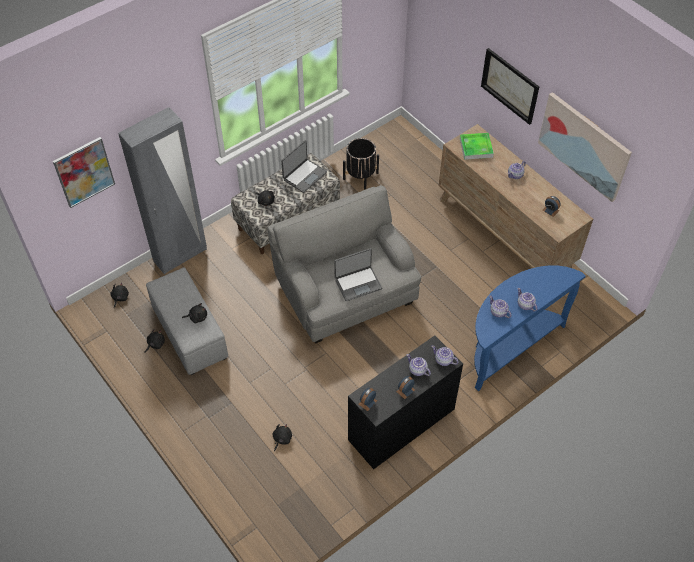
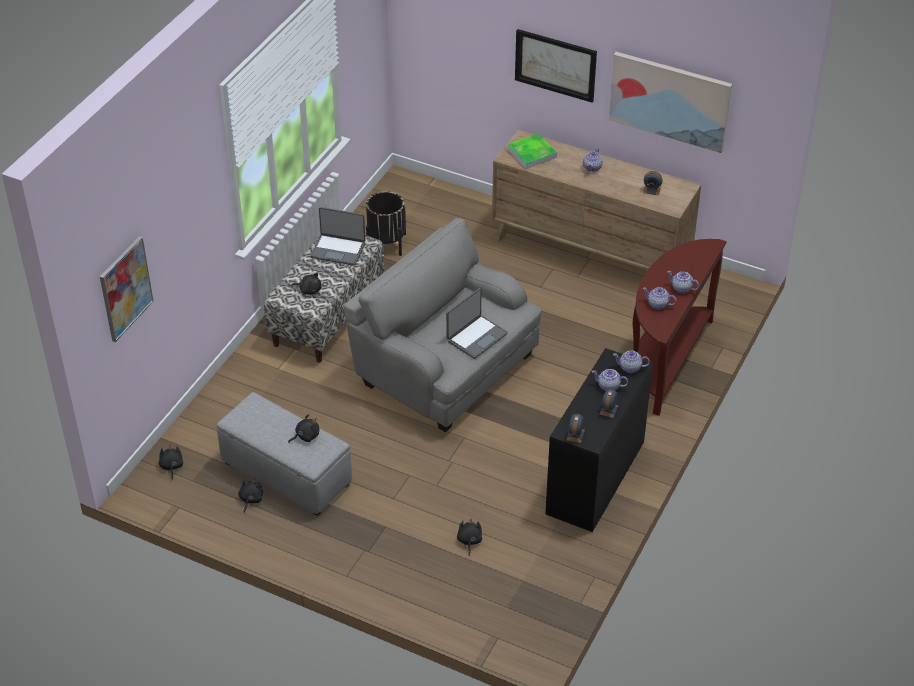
camera: 25 degrees left, 10 degrees down
(180, 256) = (219, 396): grey wardrobe -> none
(304, 176) = (338, 250): laptop -> laptop turned 90 degrees clockwise
(510, 346) = (666, 360): blue console table -> brown console table

